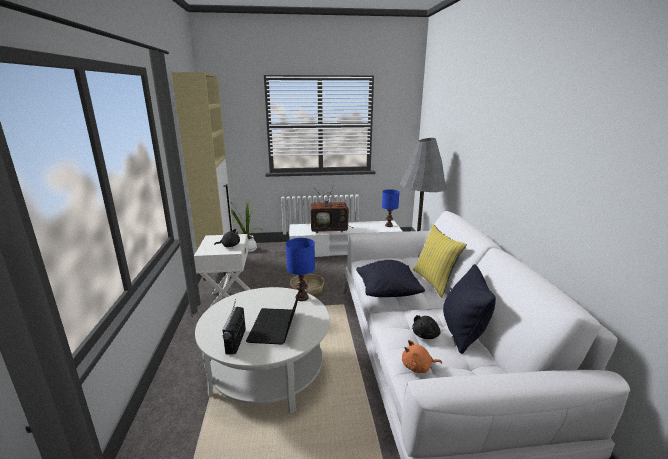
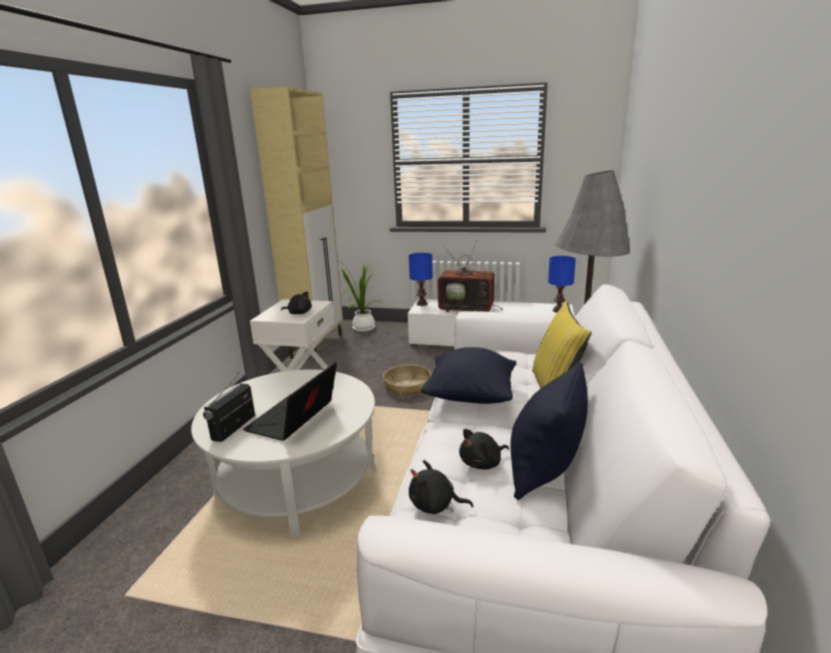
camera: 20 degrees right, 0 degrees up
(302, 297) = (353, 388): blue table lamp -> blue table lamp (422, 304)
(418, 367) = (435, 505): orange plush toy -> black plush toy

